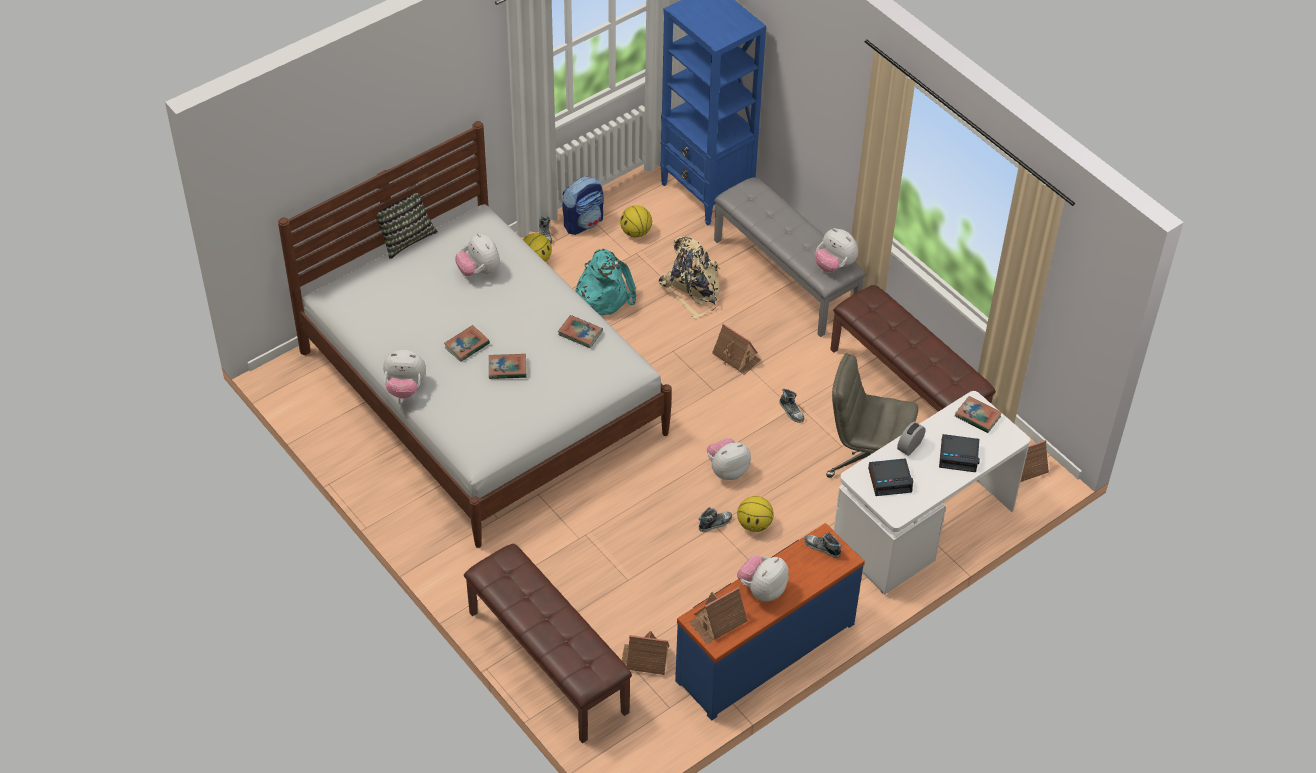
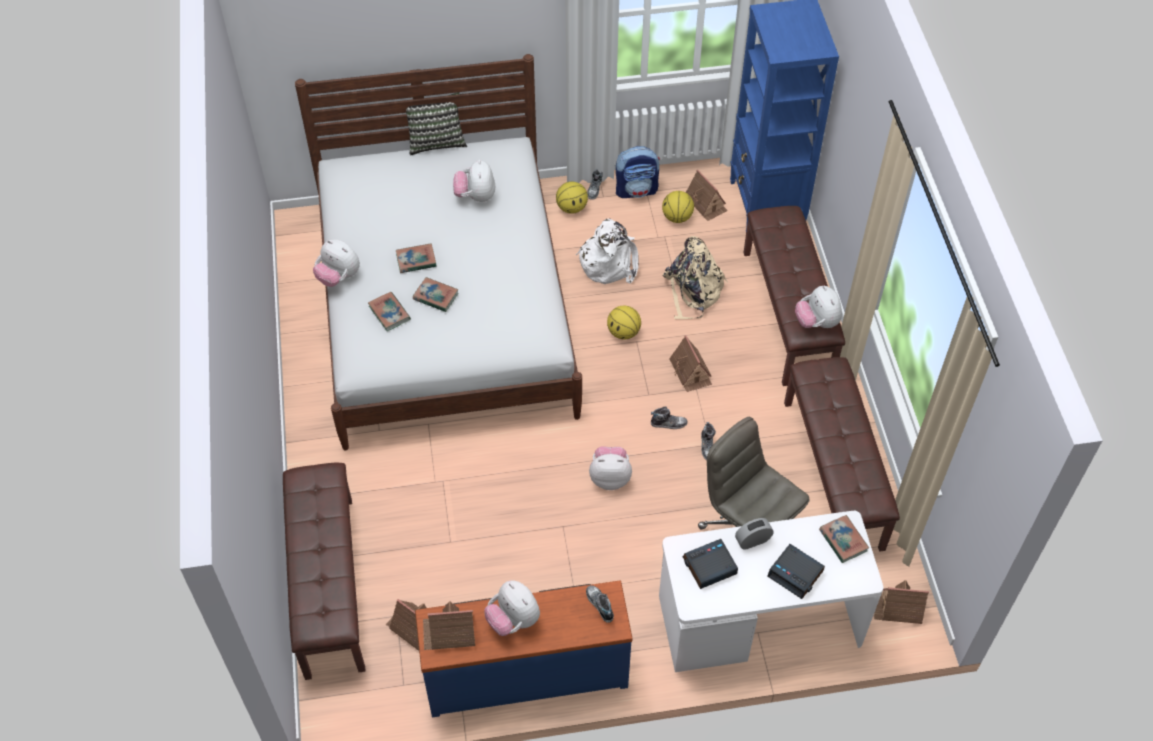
camera: 30 degrees right, 5 degrees up
(580, 333) = (522, 290): book -> book (389, 313)
(602, 294) = (609, 262): turquoise backpack -> white backpack
(653, 211) = (706, 203): none -> toy house
(715, 523) = (564, 524): shoe -> shoe (668, 423)
(754, 524) = (600, 542): basketball -> basketball (623, 332)
(762, 589) = (513, 620): plush toy -> plush toy turned 105 degrees counterclockwise
(786, 276) = (788, 314): grey bench -> brown bench
(890, 480) = (709, 567): alarm clock -> alarm clock turned 135 degrees clockwise

